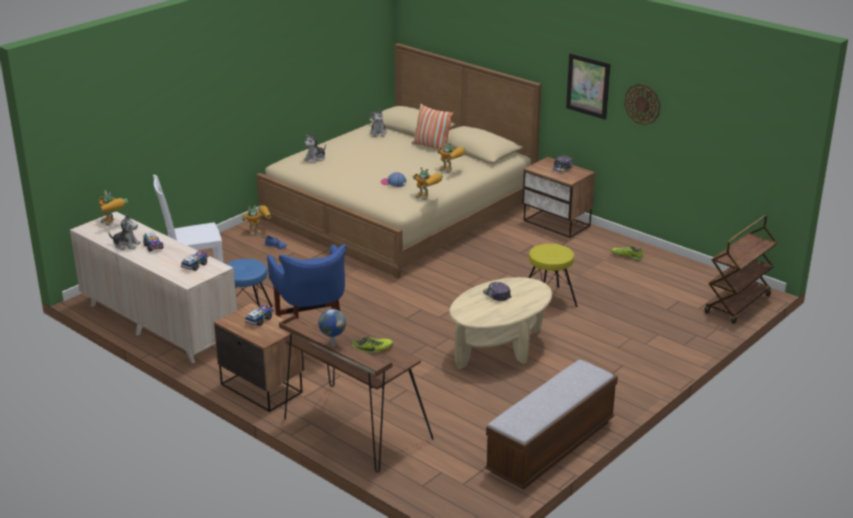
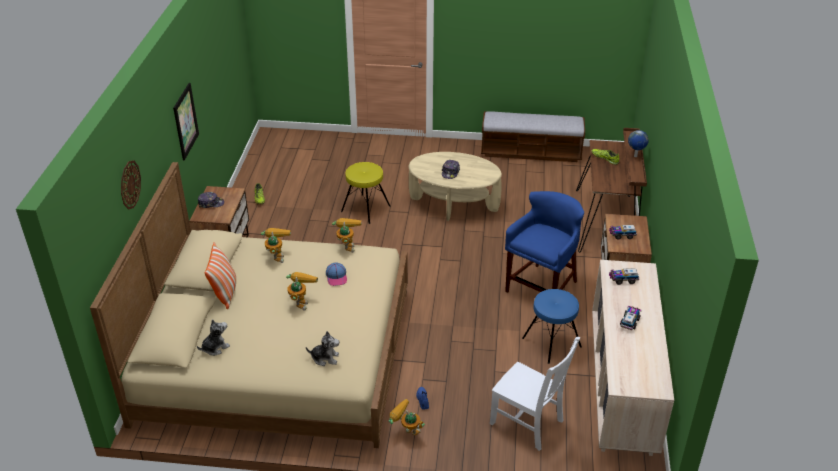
camera: 125 degrees left, 10 degrees up
(113, 223) = (629, 377): toy robot -> toy robot (301, 301)
(126, 245) = (648, 340): plush toy -> none
(642, 104) = (205, 91): wall clock -> wall clock (130, 184)
(737, 305) = (295, 137): brown cart -> none

